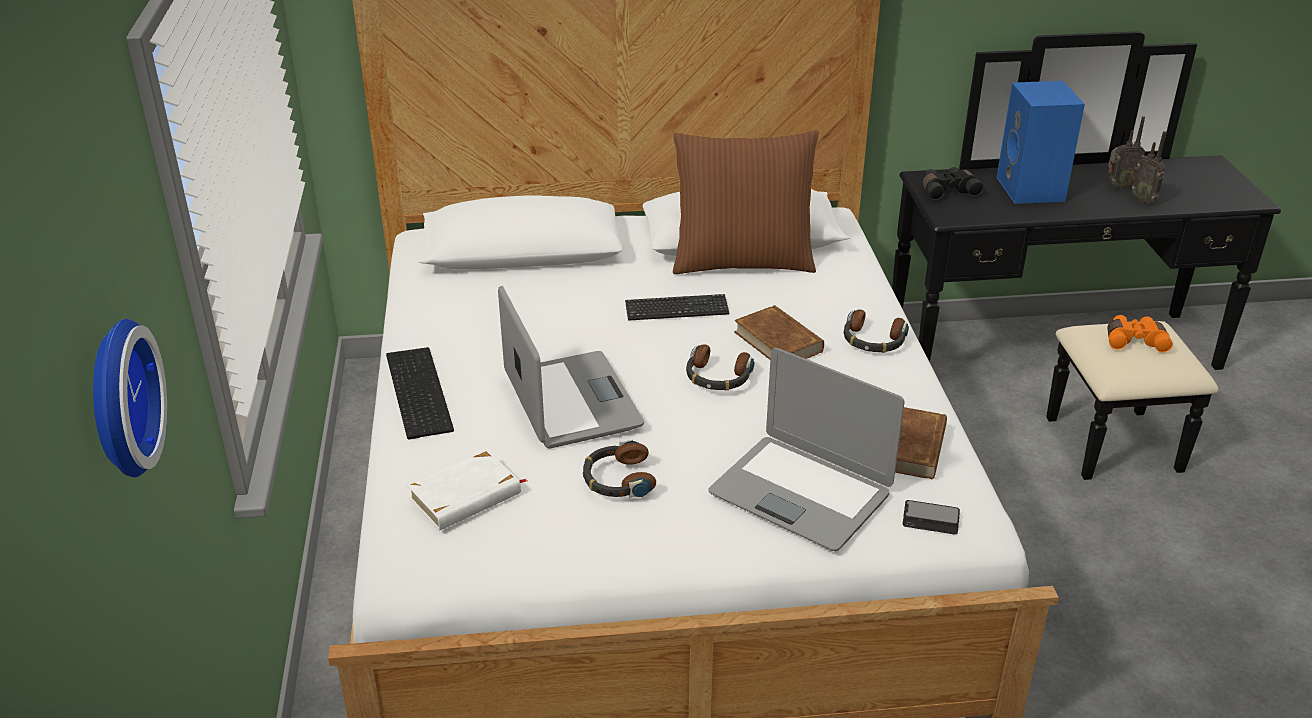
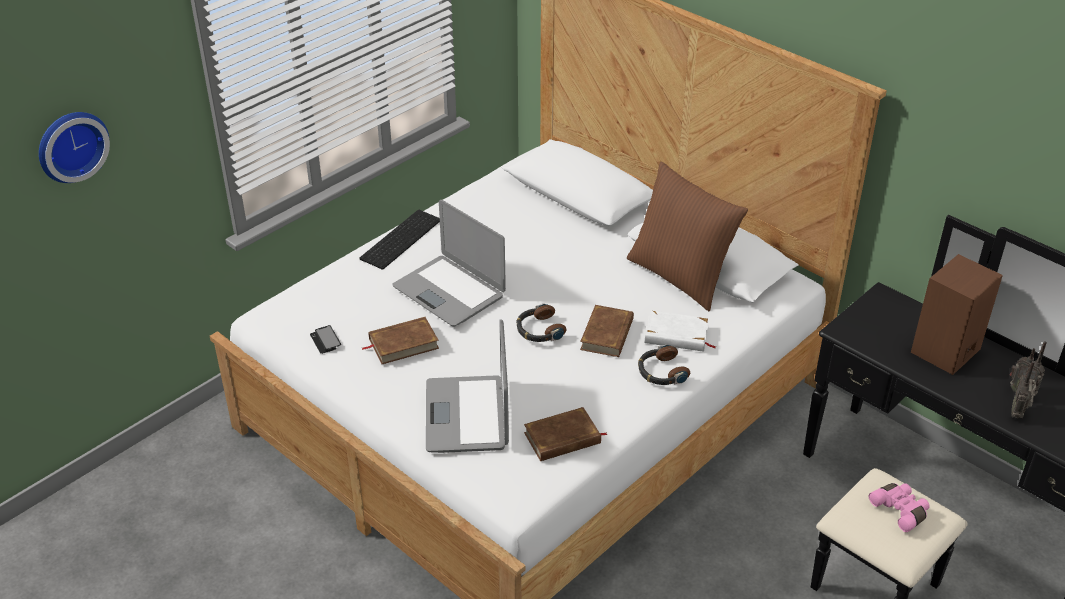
camera: 50 degrees right, 5 degrees up
(466, 496) = (332, 302): white book -> white book (677, 335)
(570, 401) = (449, 291): laptop -> laptop turned 105 degrees clockwise
(618, 479) = (403, 344): headphones -> brown book
(676, 309) = (591, 280): keyboard -> none
(931, 519) = (501, 477): phone -> phone (325, 340)
(947, 190) = (881, 314): black binoculars -> none
(1032, 190) = (946, 352): blue speaker -> brown speaker
(1134, 340) = (901, 510): orange binoculars -> pink binoculars

